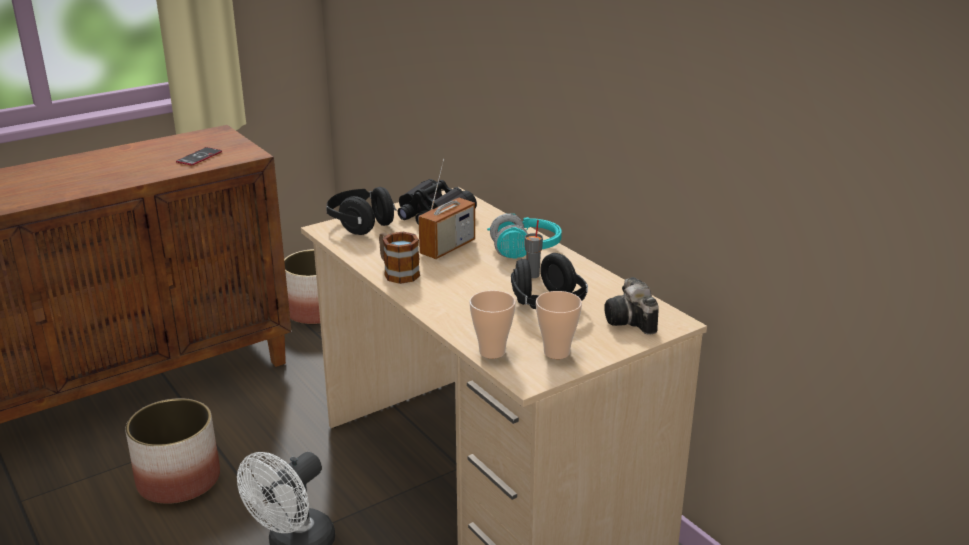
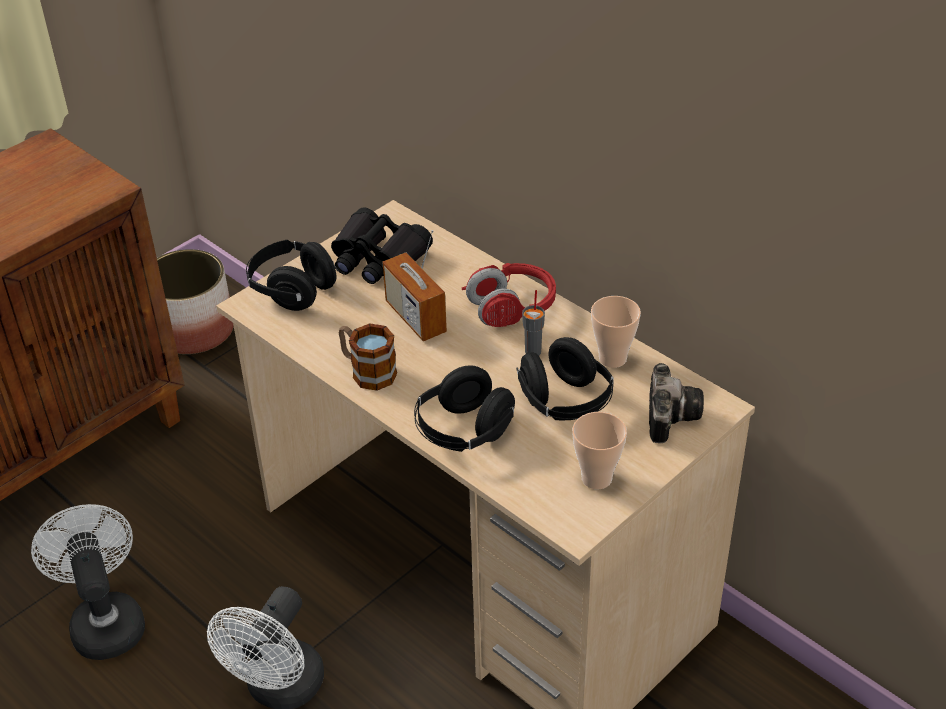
camera: 10 degrees left, 15 degrees up
(178, 481) = (105, 620): planter -> white fan
(199, 157) = (41, 203): phone -> none
(447, 248) = (415, 317): radio -> radio turned 120 degrees clockwise
(458, 313) = (464, 432): none -> black headphones
(492, 352) = (522, 489): cup -> cup (612, 358)
(525, 250) = (511, 309): turquoise headphones -> red headphones
(632, 322) = (669, 414): camera -> camera turned 150 degrees counterclockwise

